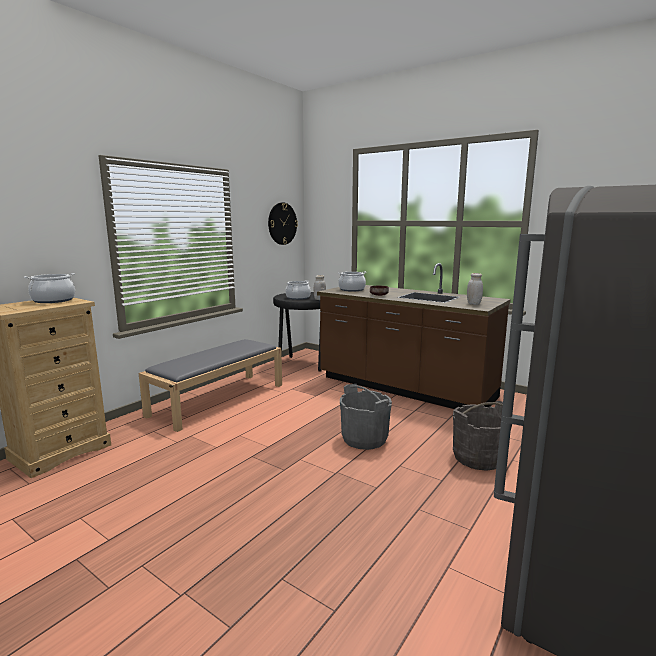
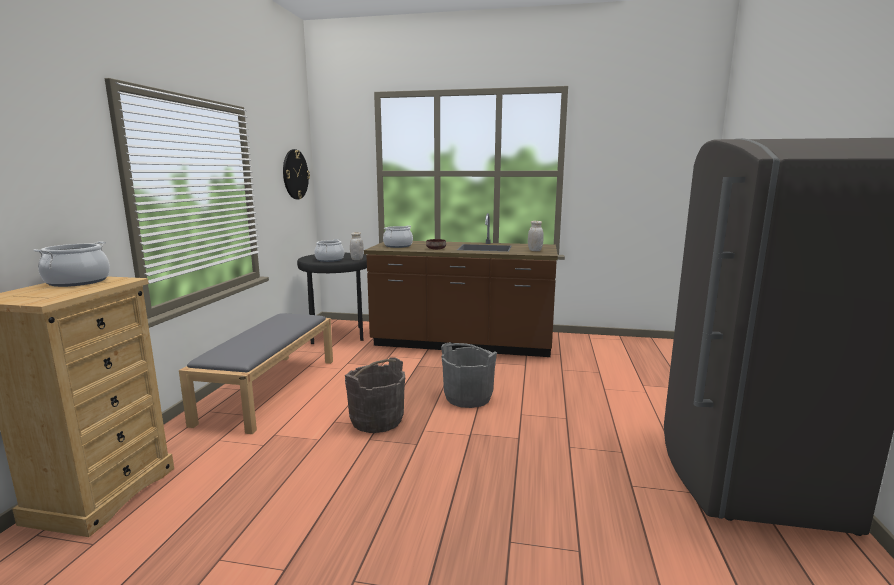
camera: 25 degrees left, 0 degrees up
(478, 457) = (577, 393): grey bucket -> grey bucket (376, 420)

